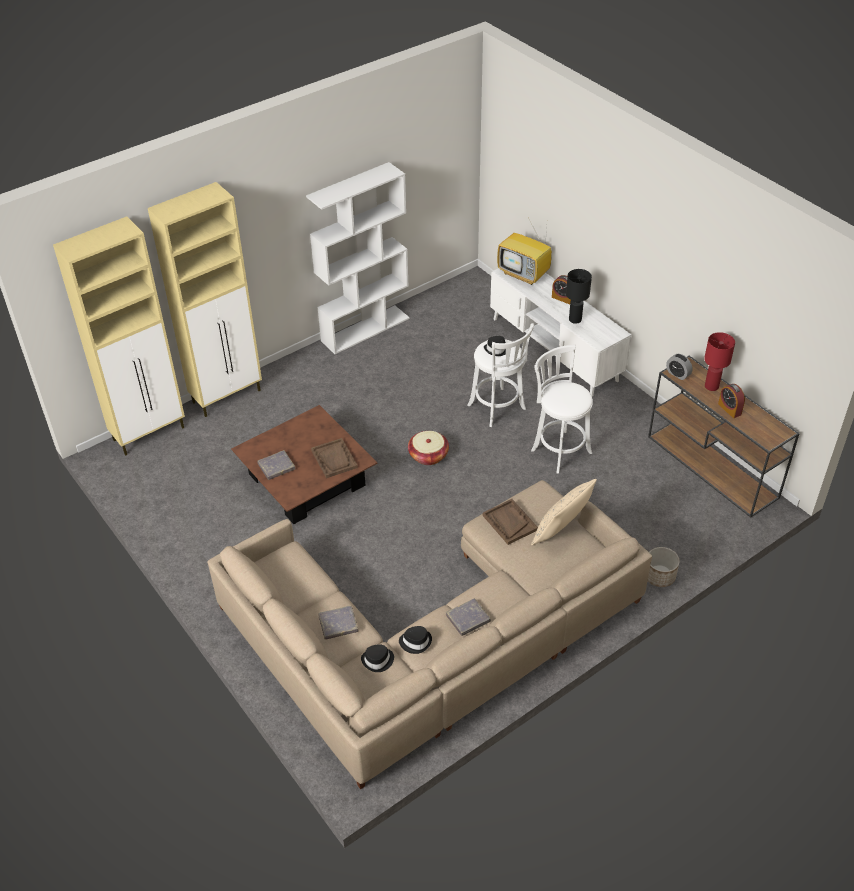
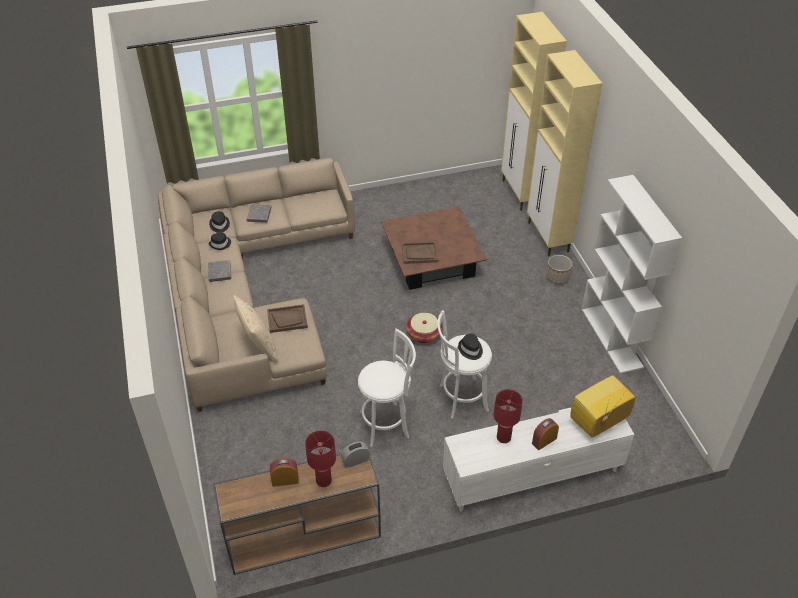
camera: 110 degrees right, 0 degrees up
(276, 467) = (427, 224): grey book -> none
(575, 320) = (503, 437): black table lamp -> red table lamp
(659, 576) = (211, 435): planter -> planter (557, 277)

